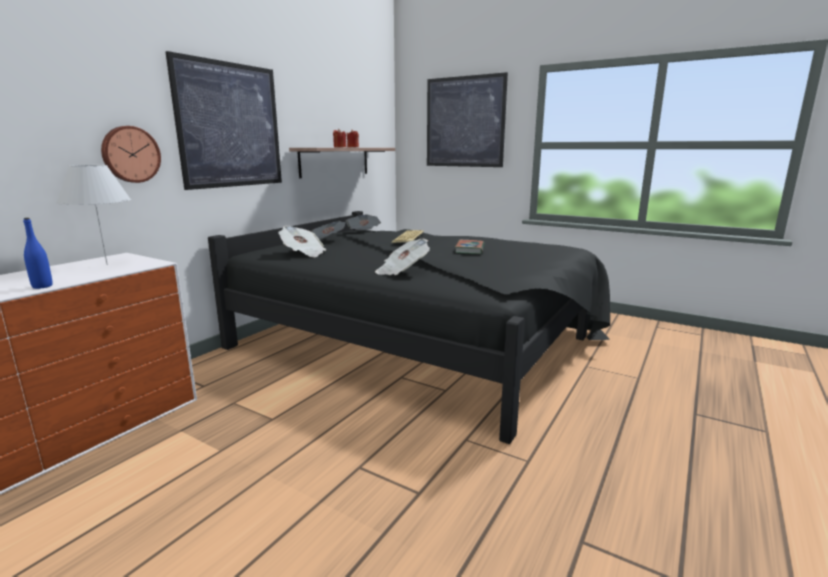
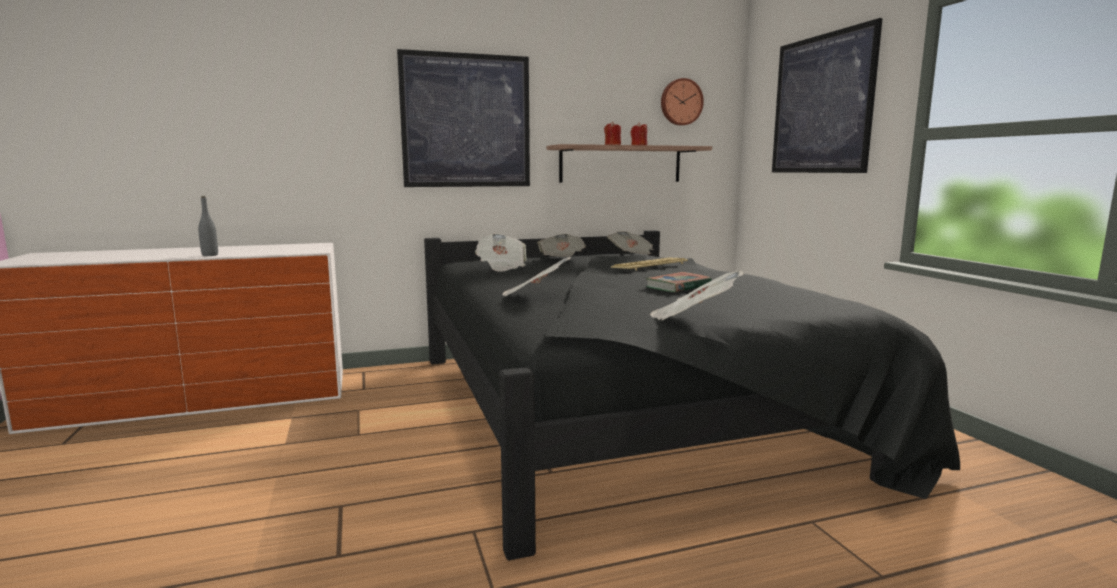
camera: 40 degrees right, 5 degrees down
(42, 286) = (210, 255): blue bottle -> grey bottle
(106, 264) = (289, 248): white table lamp -> none
(130, 154) = (350, 150): wall clock -> wall clock (680, 102)
(537, 268) = (692, 319): none -> newspaper

